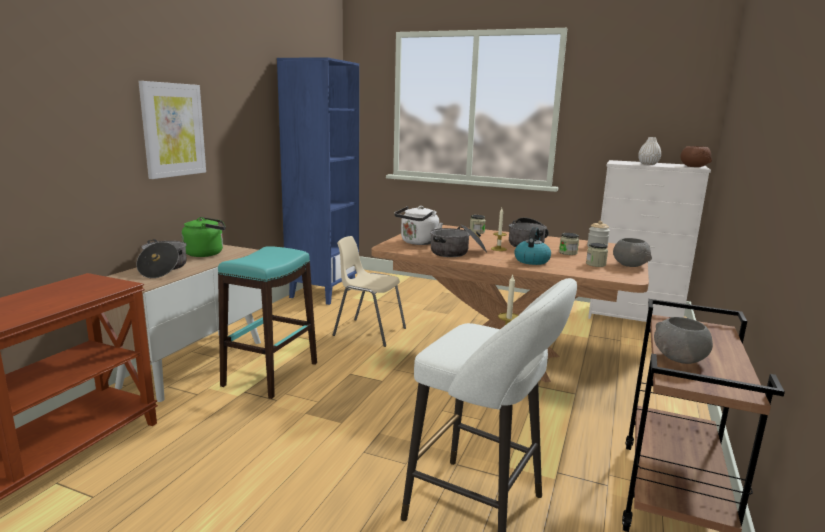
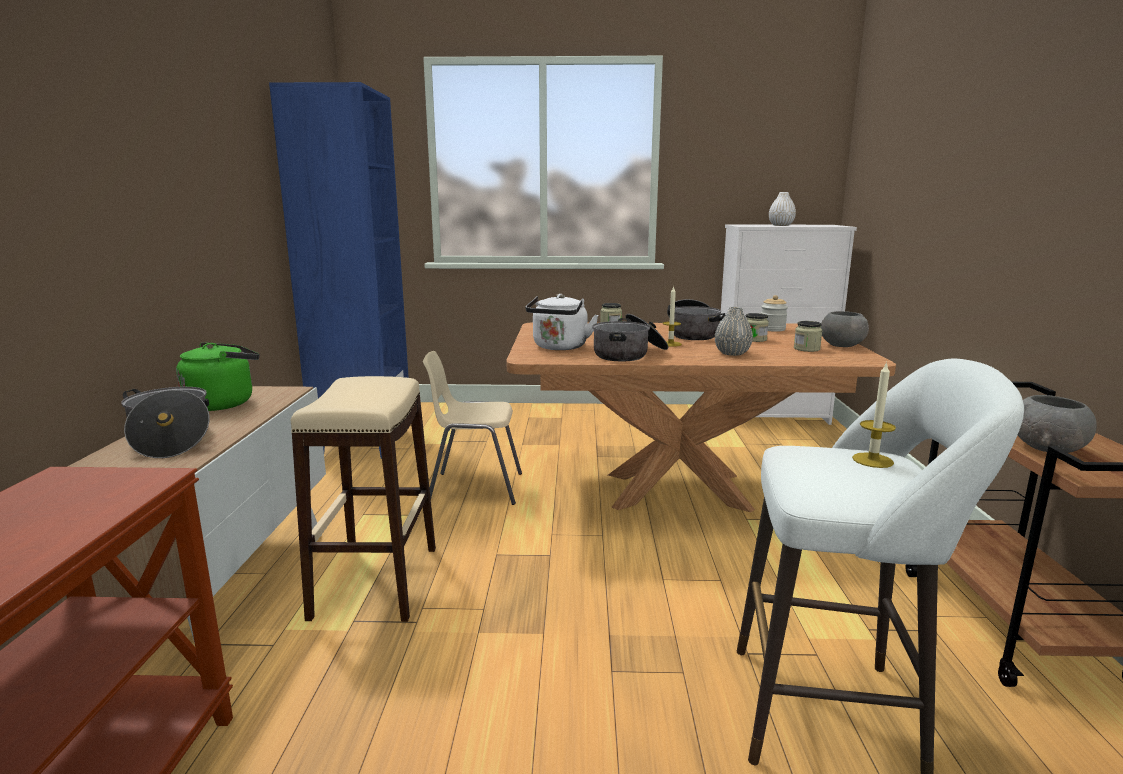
camera: 20 degrees left, 0 degrees up
(173, 130) = (141, 192): picture -> none
(271, 374) = (376, 581): turquoise stool -> beige stool
(531, 260) = (732, 353): kettle -> grey vase
(694, 167) = (832, 225): brown bowl -> none

